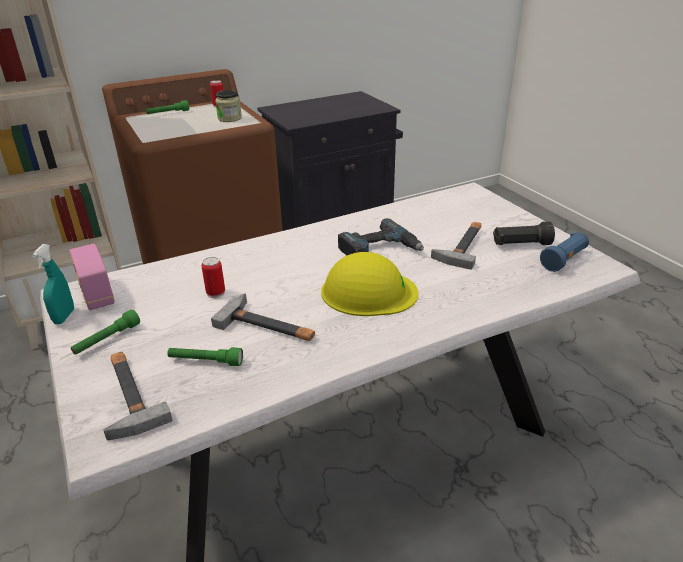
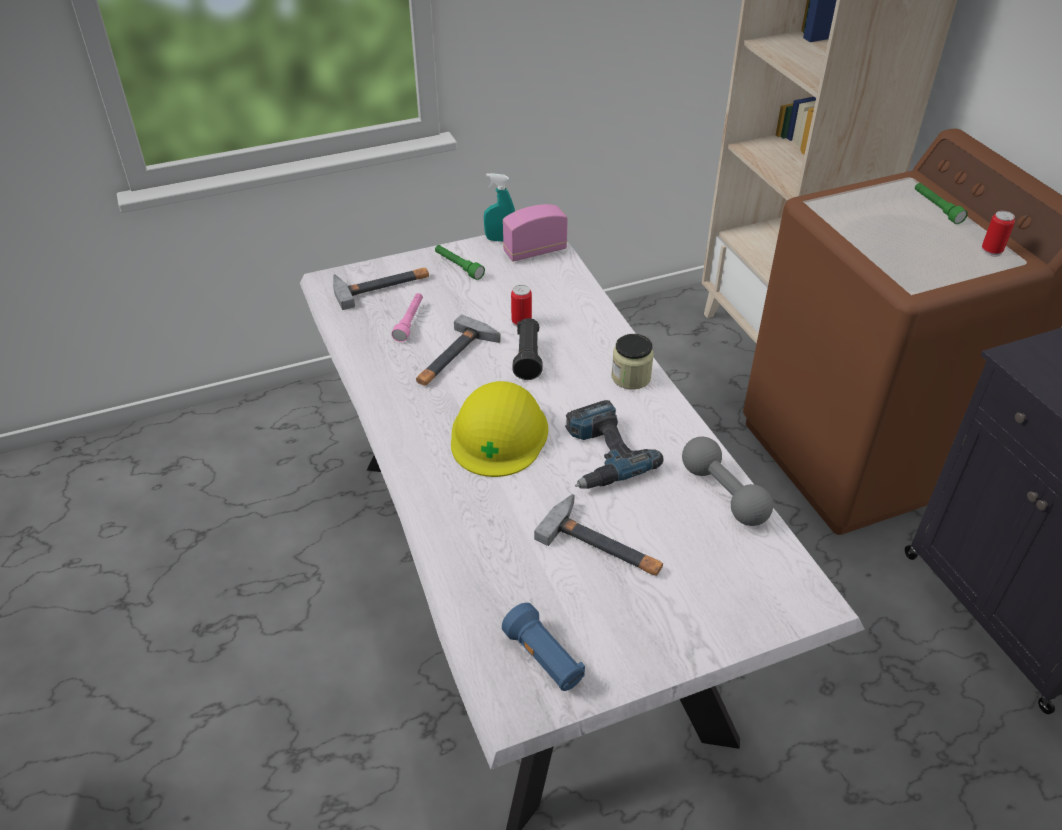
camera: 95 degrees right, 10 degrees up
(205, 361) = (410, 322): green flashlight -> pink flashlight
(229, 118) = (923, 264): jar -> jar (631, 377)
(402, 211) = (723, 493): none -> grey dumbbell
(521, 244) = (599, 617): black flashlight -> black flashlight (528, 358)

